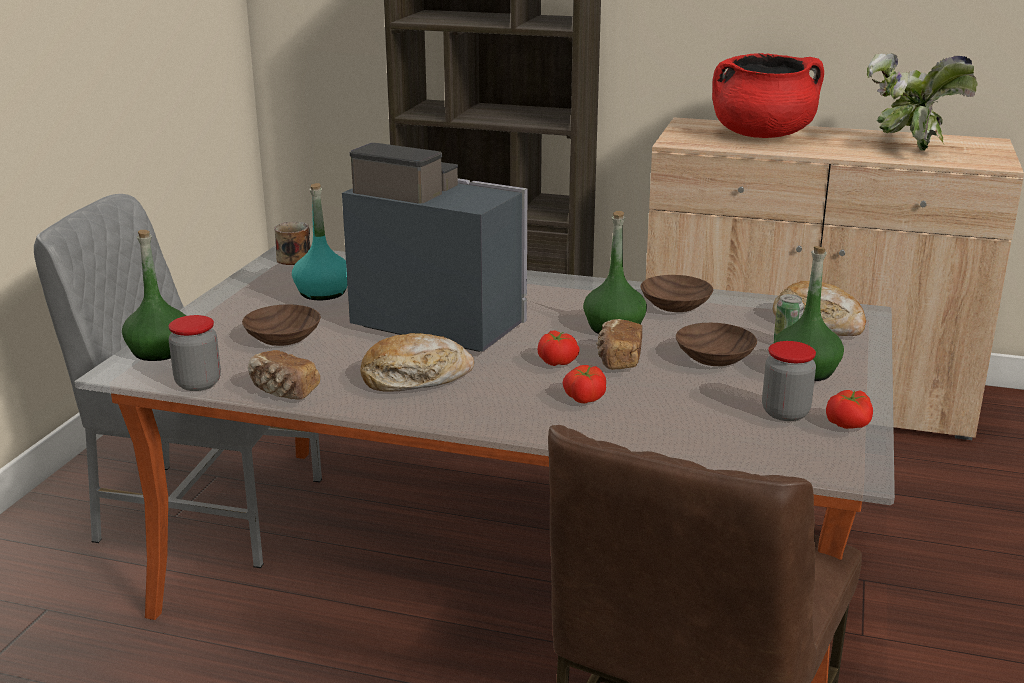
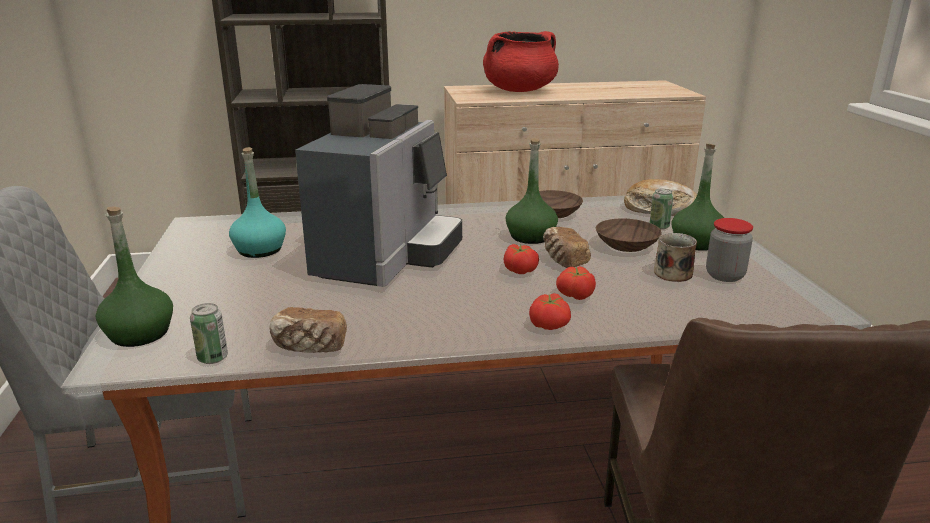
camera: 25 degrees left, 0 degrees up
(198, 383) = (213, 358): jar -> can
(281, 338) = (259, 296): brown bowl -> none
(295, 258) = (205, 225): mug -> mug (671, 272)
(415, 378) = (421, 307): bread -> none
(437, 322) = (387, 257): coffee machine -> coffee machine turned 105 degrees clockwise
(849, 424) = (773, 275): tomato -> tomato (550, 325)
(907, 147) = (618, 89): potted plant -> none

